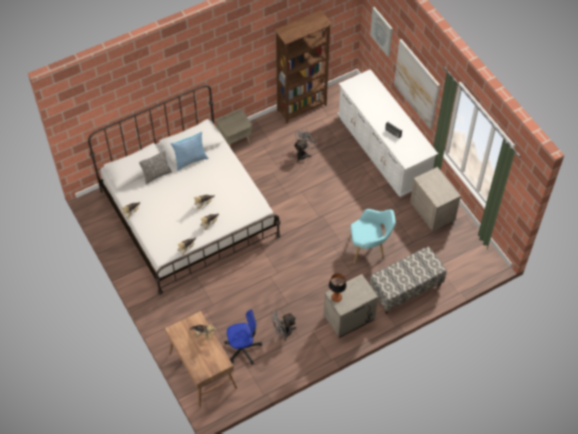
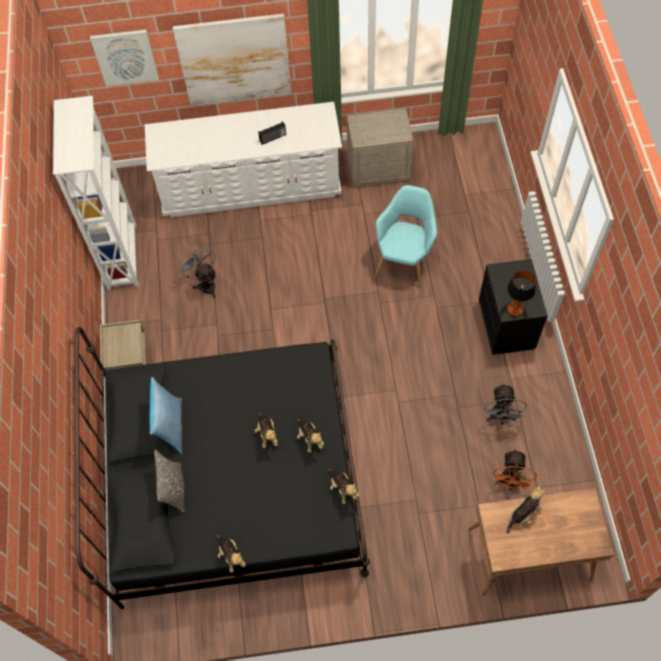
camera: 65 degrees left, 5 degrees up
(188, 213) = (234, 480): white bed -> black bed
(243, 349) = (509, 482): office chair -> orange fan
(302, 108) = (123, 256): brown bookcase -> white bookcase
(349, 318) = (507, 325): beige nightstand -> black nightstand
(405, 289) = (486, 243): bench -> none

